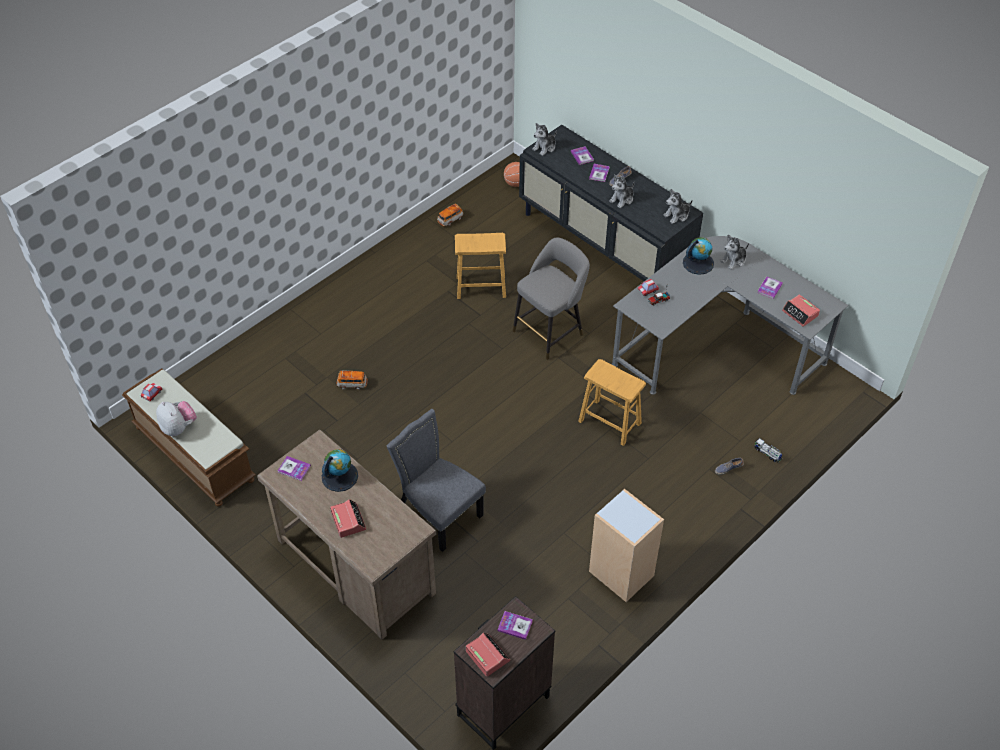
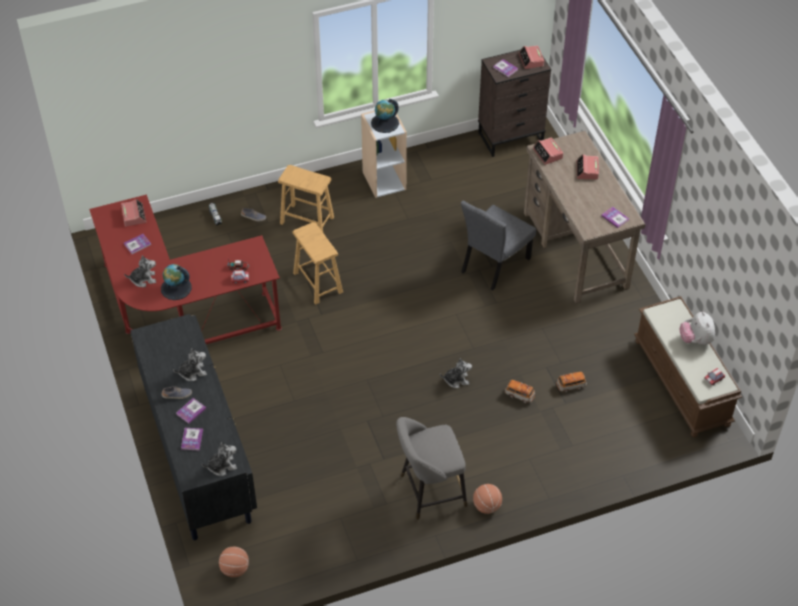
camera: 155 degrees left, 0 degrees up
(339, 476) = (581, 201): globe -> globe (385, 123)
(341, 286) = (487, 506): none -> basketball
(405, 526) = (548, 154): none -> alarm clock
(439, 514) = (495, 263): grey chair -> grey chair turned 60 degrees clockwise
(450, 220) = (334, 546): toy car -> toy car (571, 386)
(481, 286) = (349, 451): brown stool -> brown stool (307, 220)
(550, 331) = (312, 380): grey stool -> grey stool (429, 492)
(677, 215) = (156, 335): plush toy -> plush toy (456, 380)
(716, 345) = (180, 312): grey desk -> red desk

